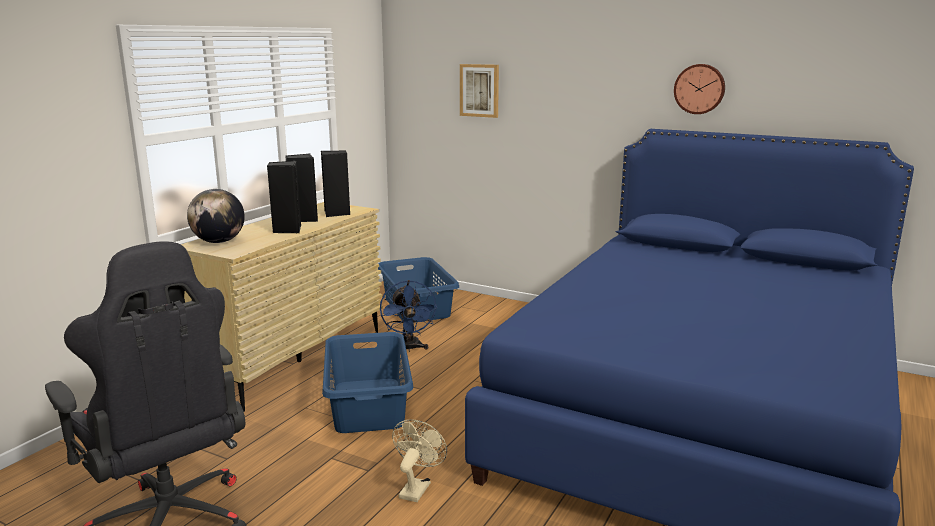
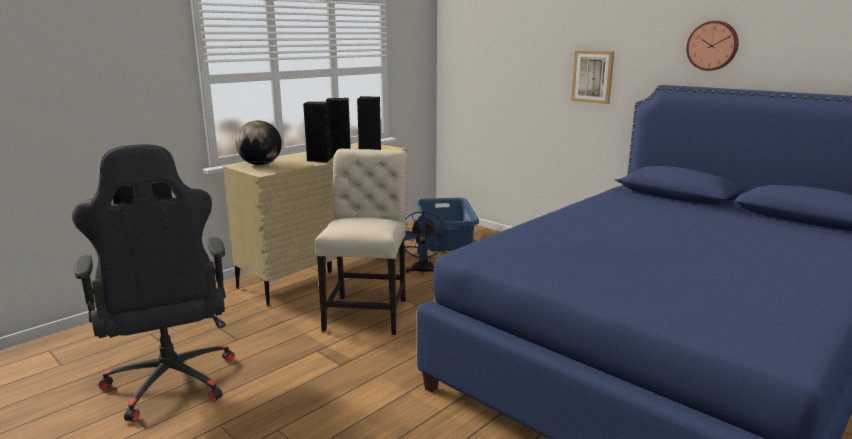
camera: 15 degrees right, 0 degrees up
(369, 404) = (368, 312): blue laundry basket -> beige chair
(416, 487) = (374, 385): beige fan -> none
(479, 90) = (512, 51): picture -> picture (592, 76)

